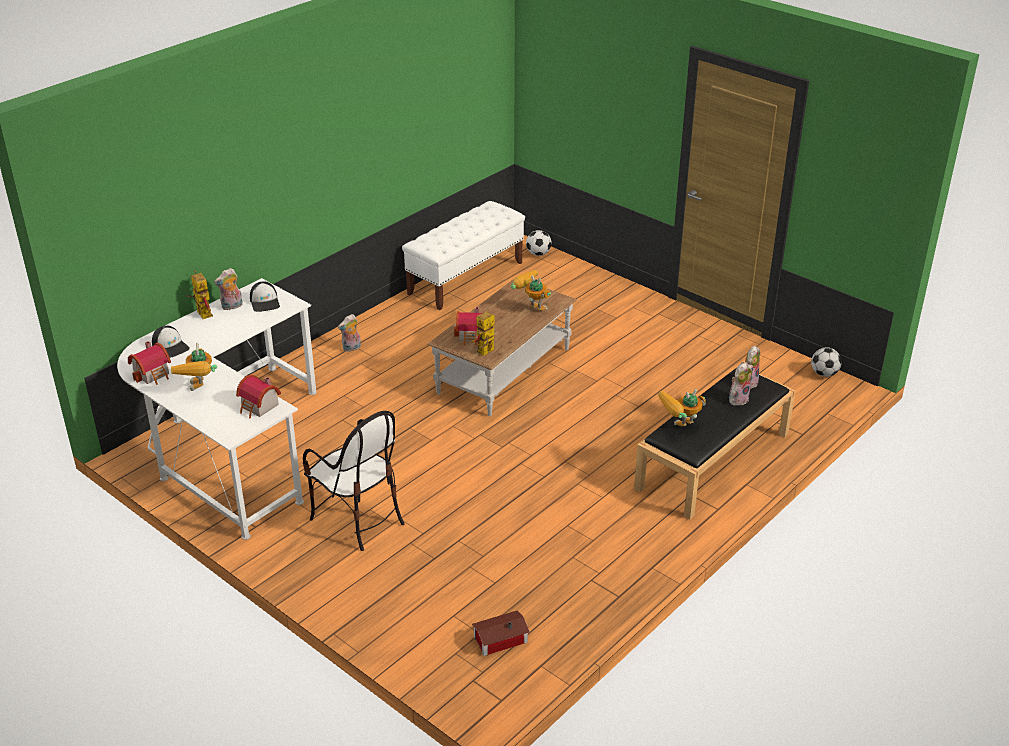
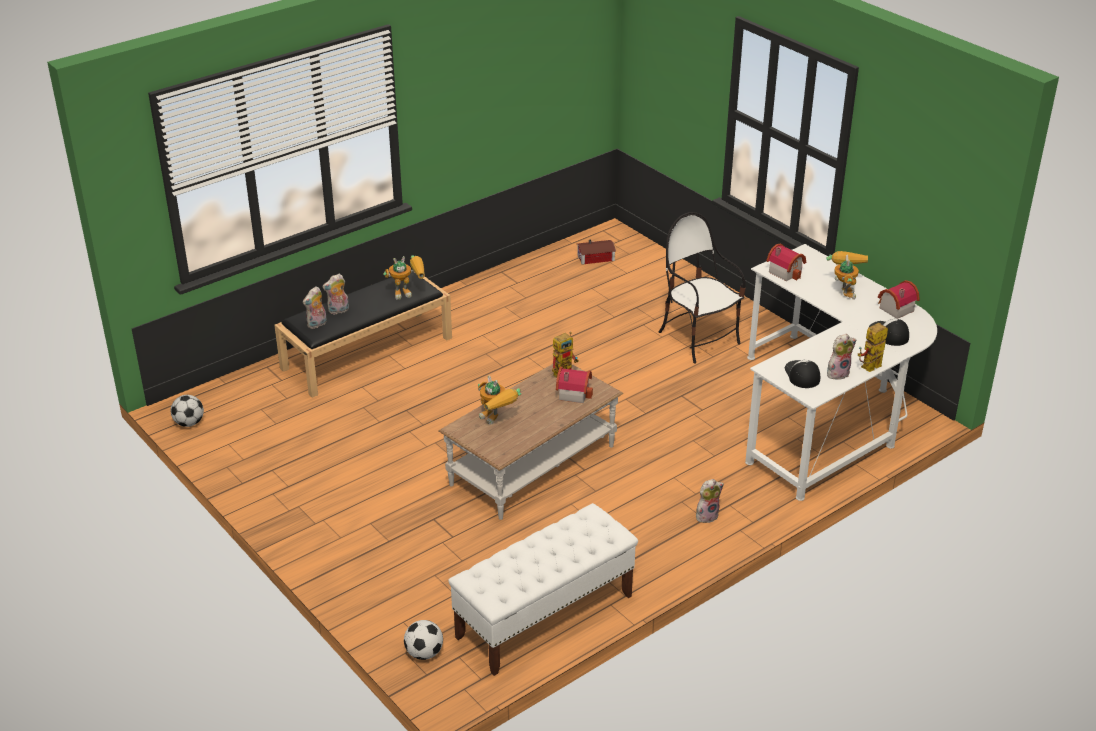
camera: 170 degrees left, 0 degrees up
(201, 312) = (869, 369): toy robot -> toy robot turned 75 degrees clockwise

